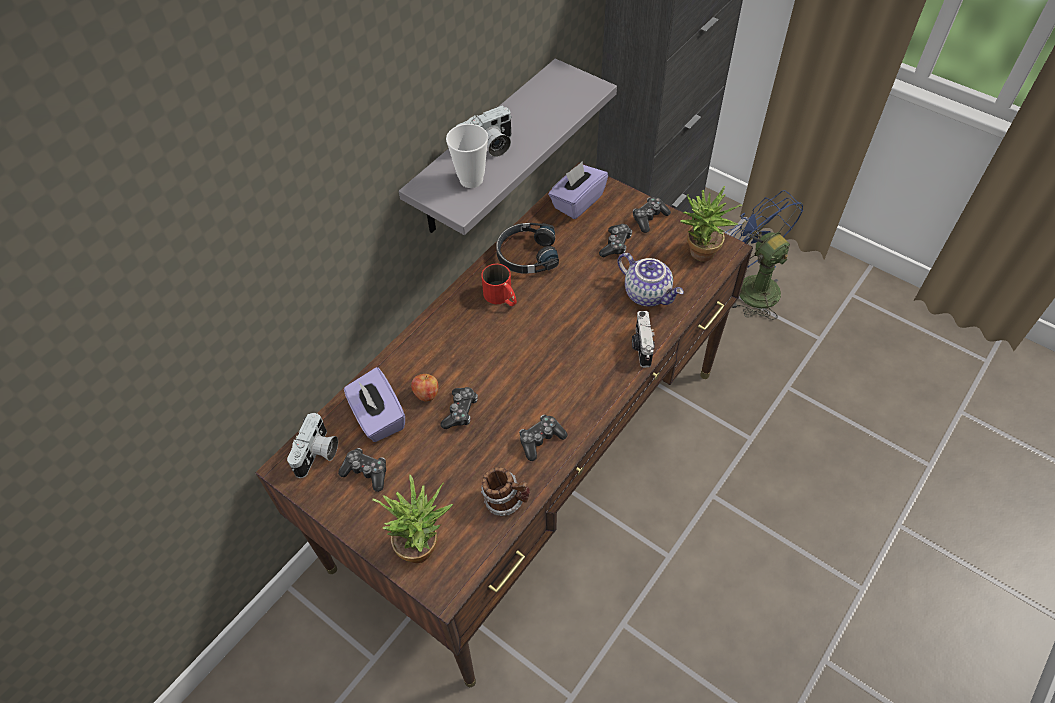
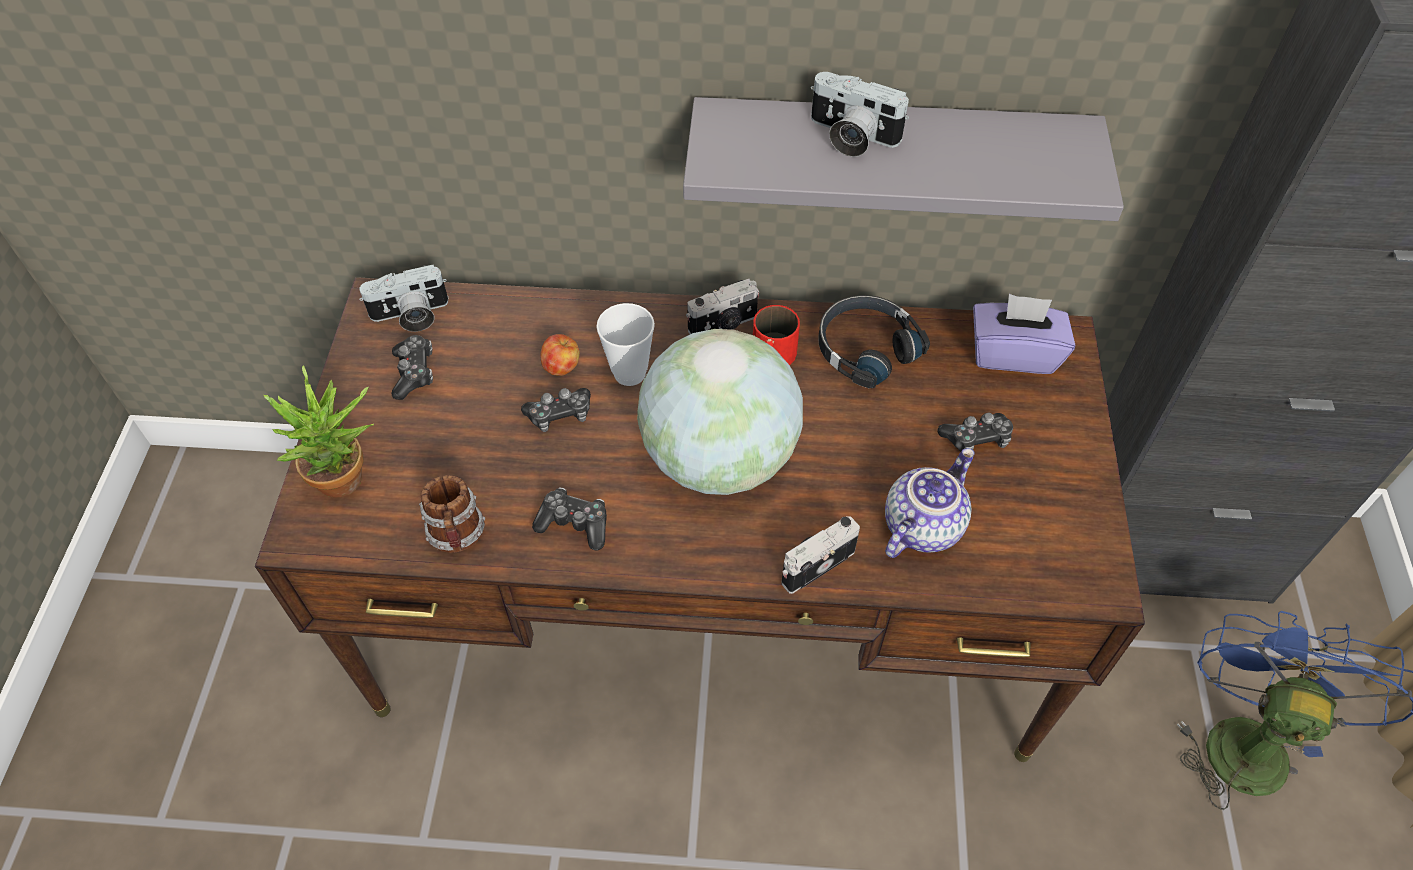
camera: 55 degrees right, 0 degrees up
(378, 417) = (496, 340): purple tissue box -> none
(460, 305) = (723, 325): none -> camera
(471, 179) = (774, 150): cup -> cup (629, 373)
(547, 353) = (719, 458): none -> globe
(648, 294) = (921, 524): teapot -> teapot turned 150 degrees counterclockwise
(649, 218) = (1067, 454): game controller -> none
(699, 255) = (1055, 556): potted plant -> none

